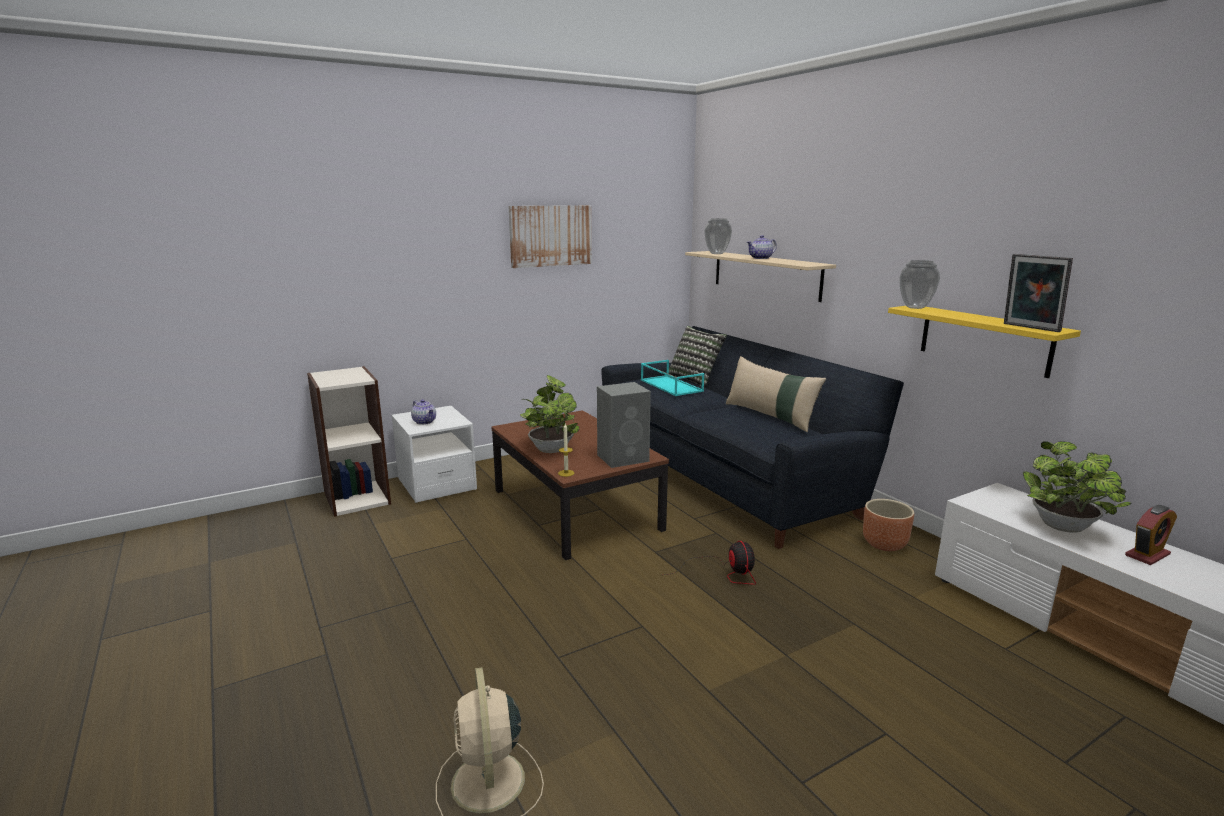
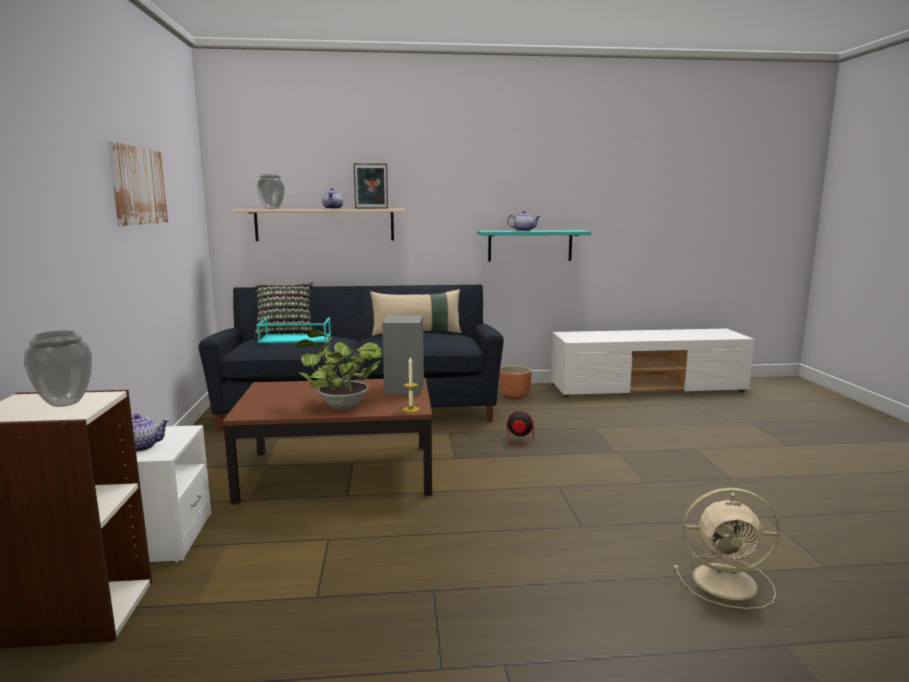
camera: 65 degrees left, 5 degrees down
(914, 307) = (489, 230): vase -> vase (64, 403)
(961, 315) = (523, 230): none -> teapot
(984, 339) = (530, 245): yellow shelf -> turquoise shelf
(1029, 328) = (571, 230): picture frame -> picture frame (371, 208)
(1065, 529) = (614, 336): potted plant -> none
(1147, 555) = (647, 334): alarm clock -> none

